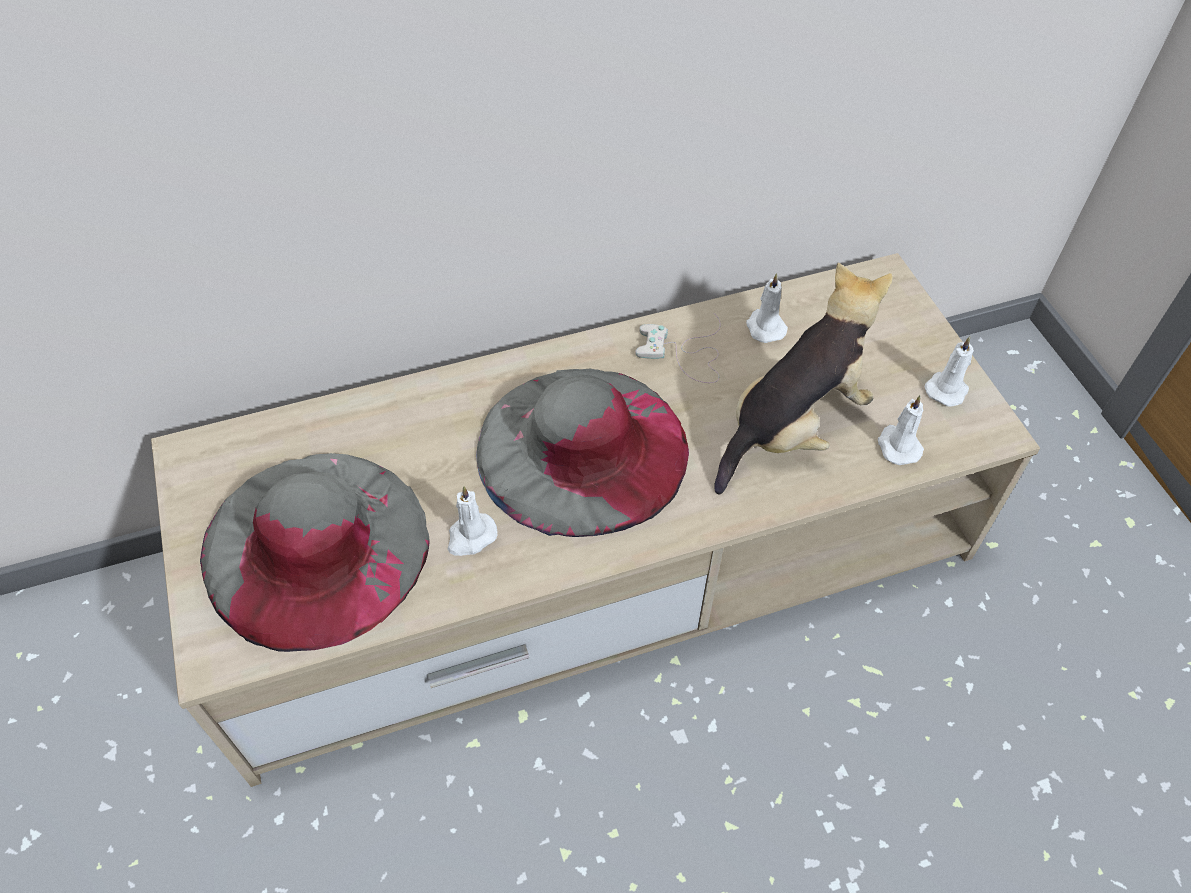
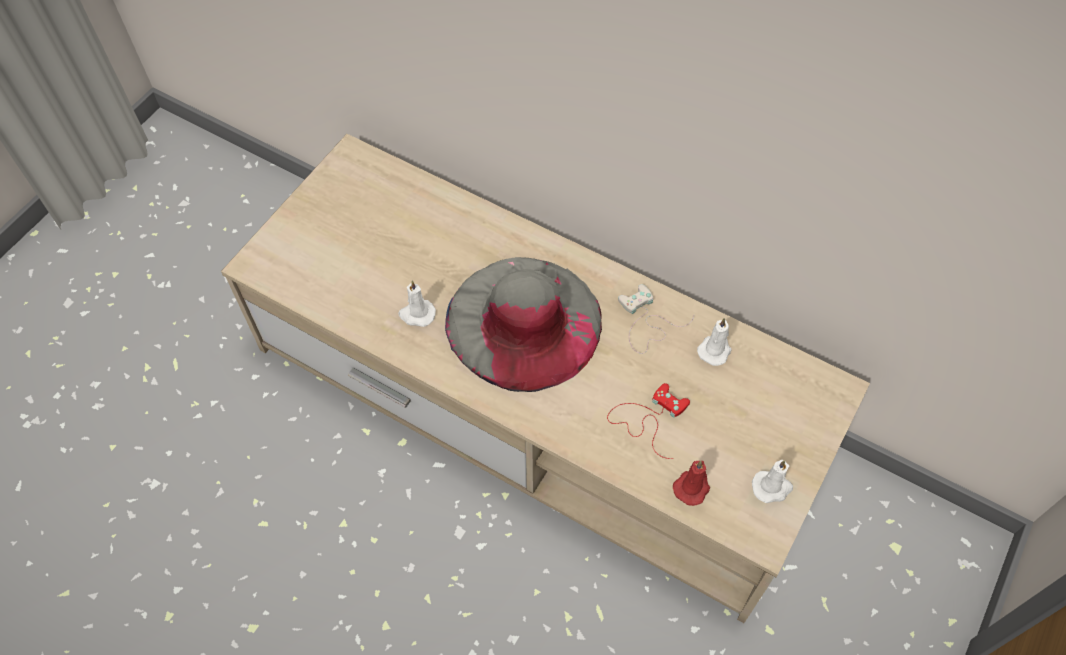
camera: 50 degrees right, 5 degrees up
(315, 546) = (349, 252): grey hat -> none
(792, 427) = (648, 418): plush toy -> red game controller
(897, 446) = (692, 486): white candle -> red candle

